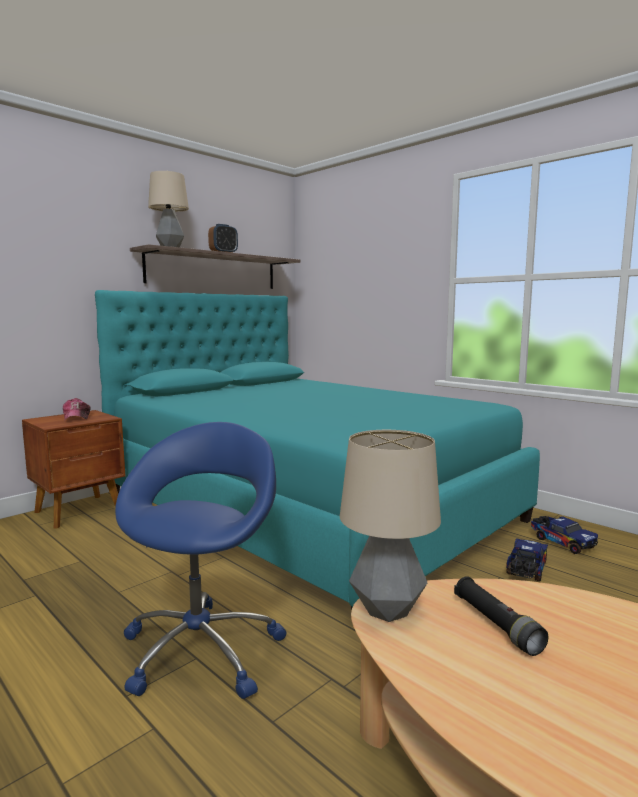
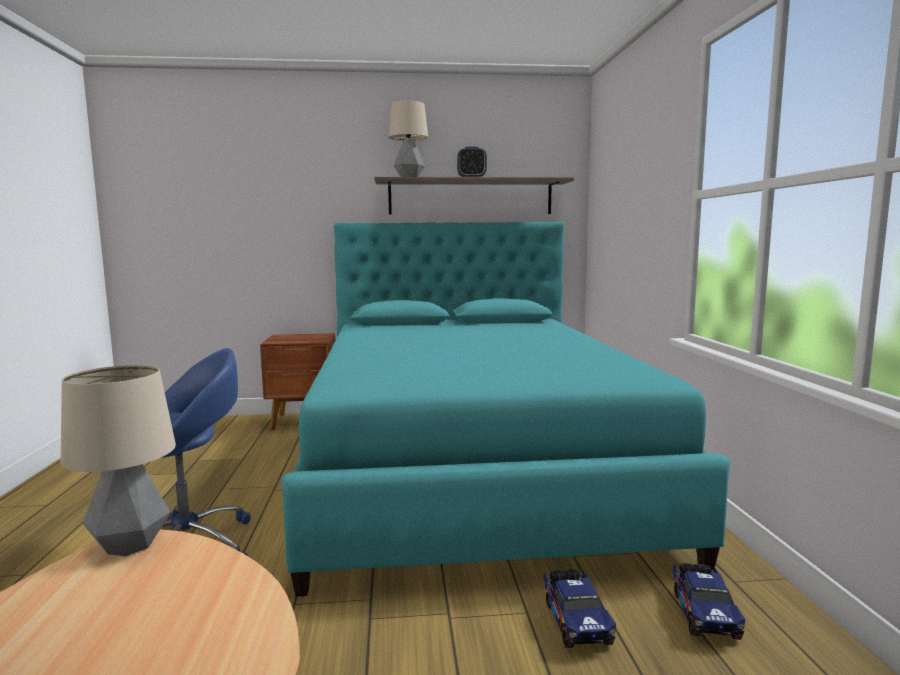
camera: 40 degrees right, 0 degrees up
(77, 417) = (305, 337): cap -> none
(496, 625) = (148, 596): black flashlight -> none
(525, 570) = (576, 620): toy truck -> toy truck turned 105 degrees clockwise

